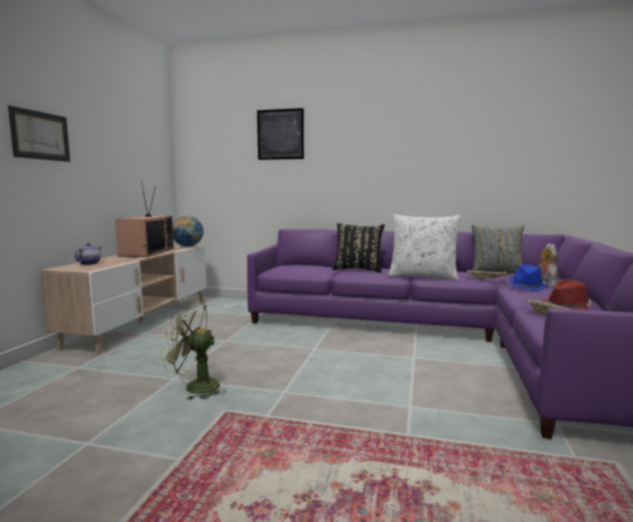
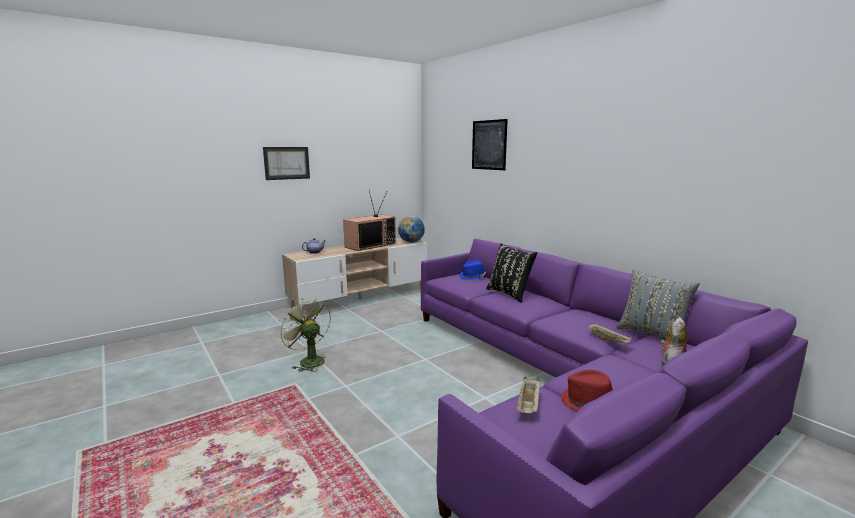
camera: 40 degrees right, 5 degrees up
(423, 276) = (552, 318): white pillow -> none
(527, 286) = (624, 364): blue hat -> blue hat (473, 276)

